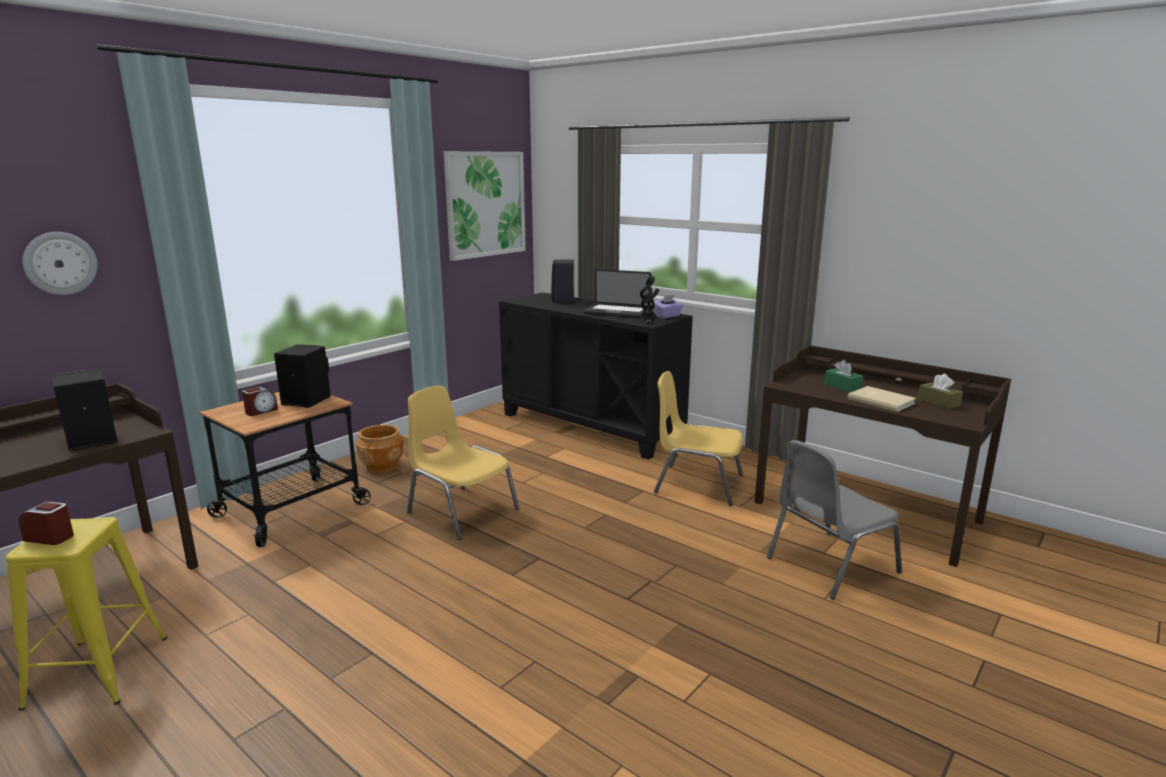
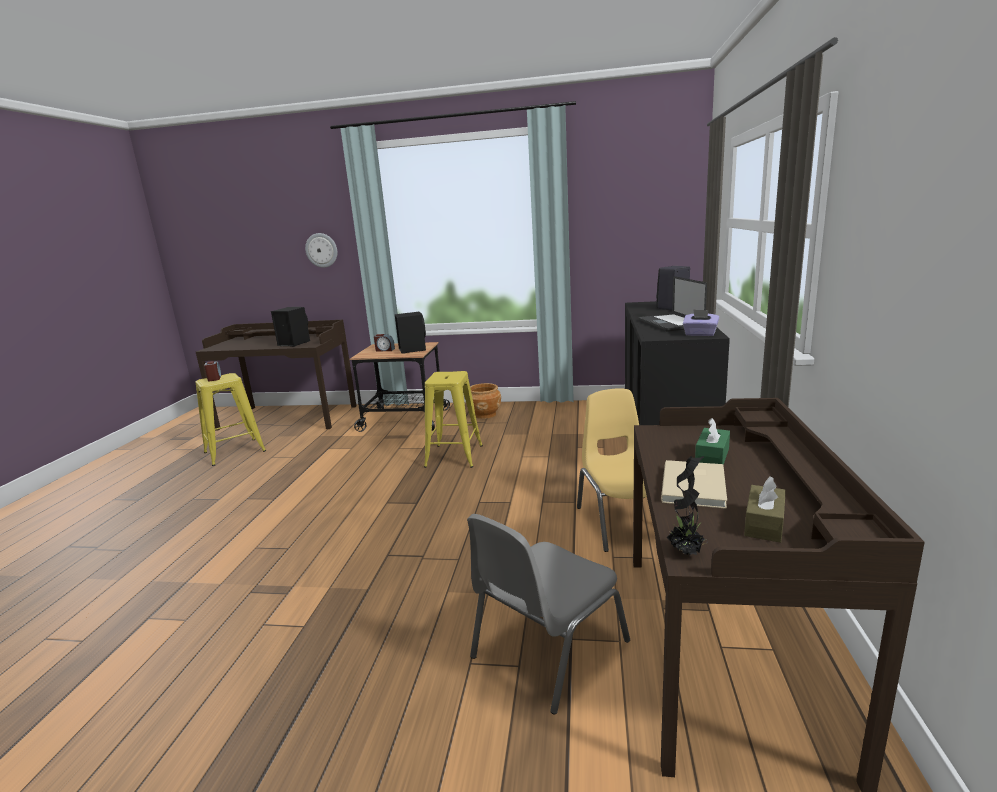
camera: 60 degrees right, 0 degrees up
(461, 511) = (454, 456): yellow chair -> yellow stool
(485, 204) = (640, 211): picture -> none
(648, 321) = (661, 335): potted plant -> potted plant (686, 552)
(829, 565) = (546, 649): grey chair -> grey chair turned 75 degrees counterclockwise

